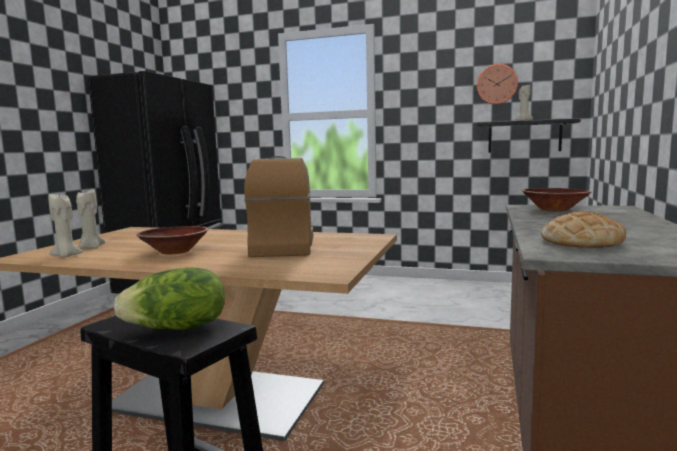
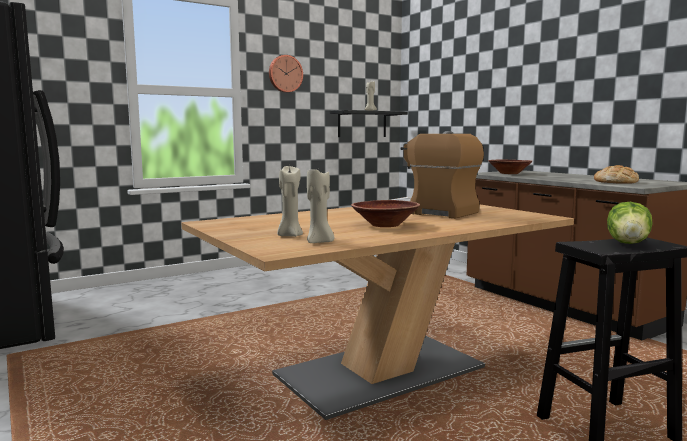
camera: 50 degrees left, 0 degrees up
(497, 84) = (342, 77): wall clock -> wall clock (285, 74)

